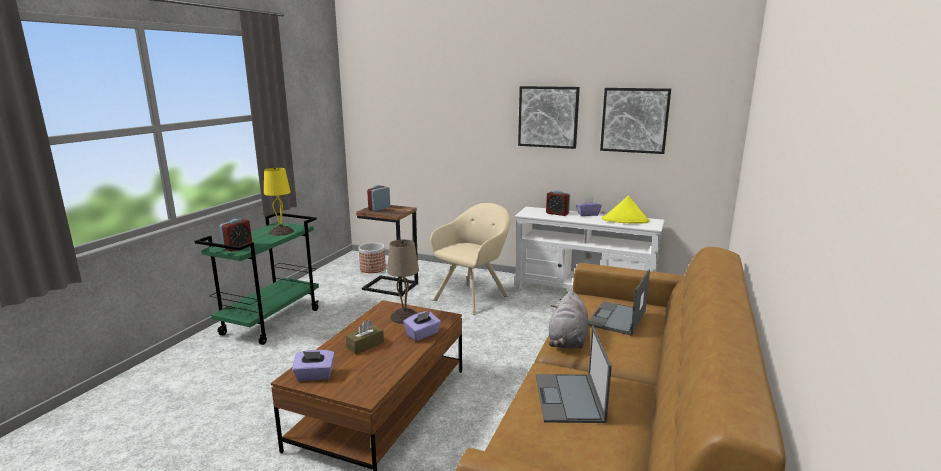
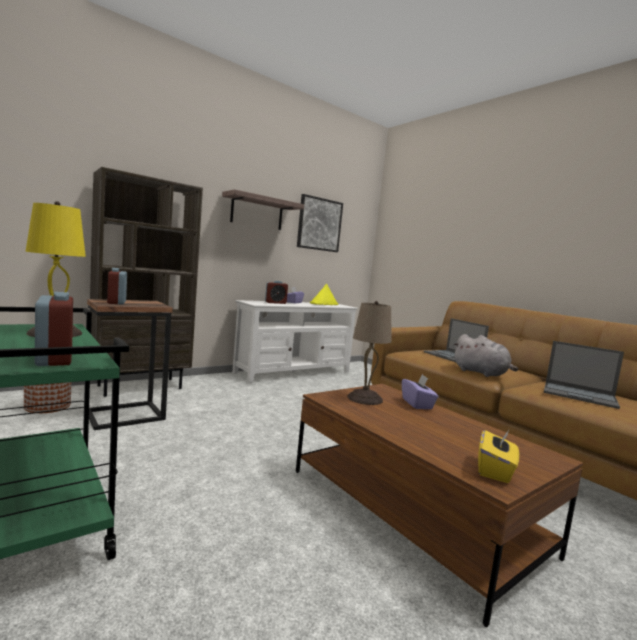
camera: 60 degrees left, 10 degrees down
(314, 375) = (495, 471): purple tissue box -> yellow tissue box
(365, 345) = (424, 429): brown tissue box -> none
(438, 269) = (140, 386): none -> brown bookcase
(473, 297) = (233, 397): beige armchair -> none
(548, 117) = (257, 212): picture -> shelf

